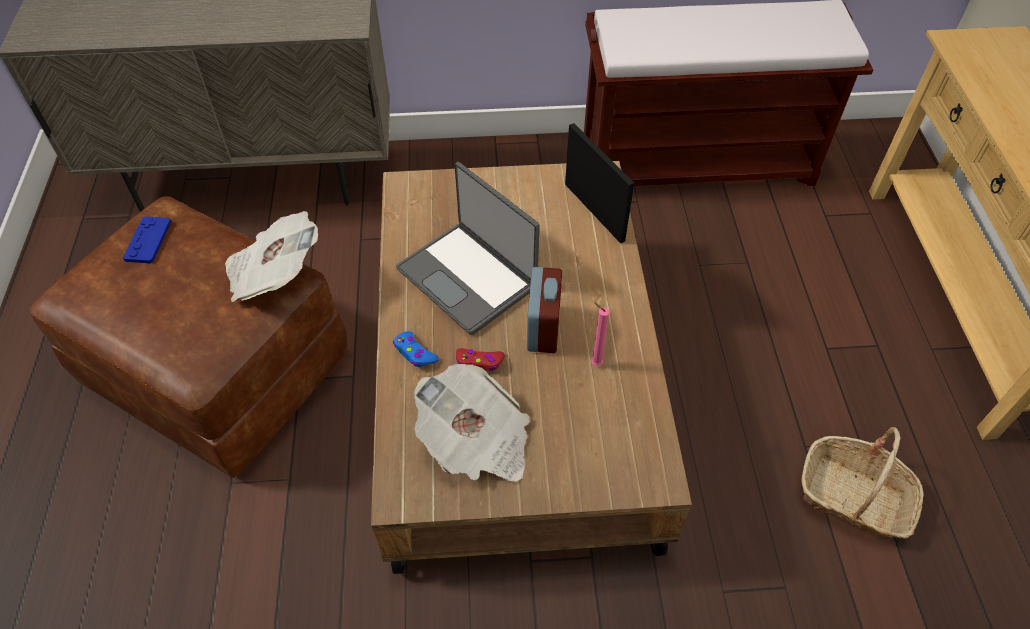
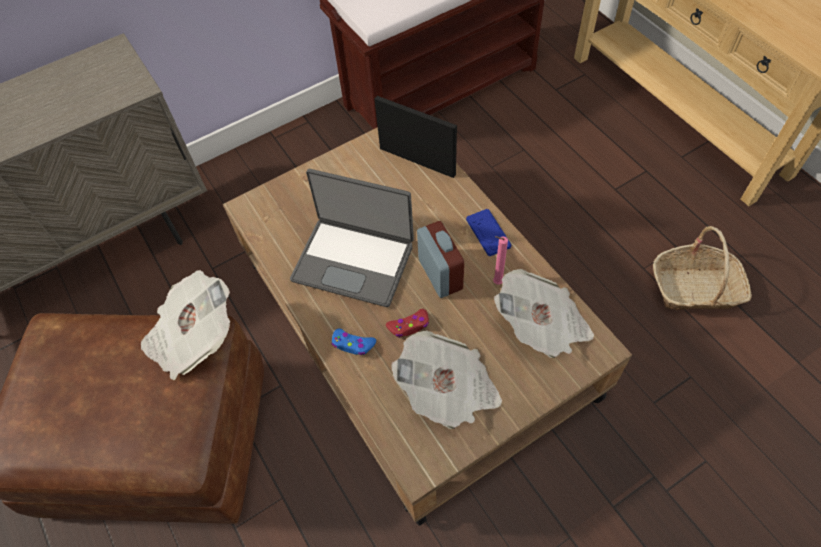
camera: 25 degrees left, 5 degrees up
(148, 240) = (52, 363): blue game controller -> blue game controller (488, 233)
(613, 428) = (542, 326): none -> newspaper

